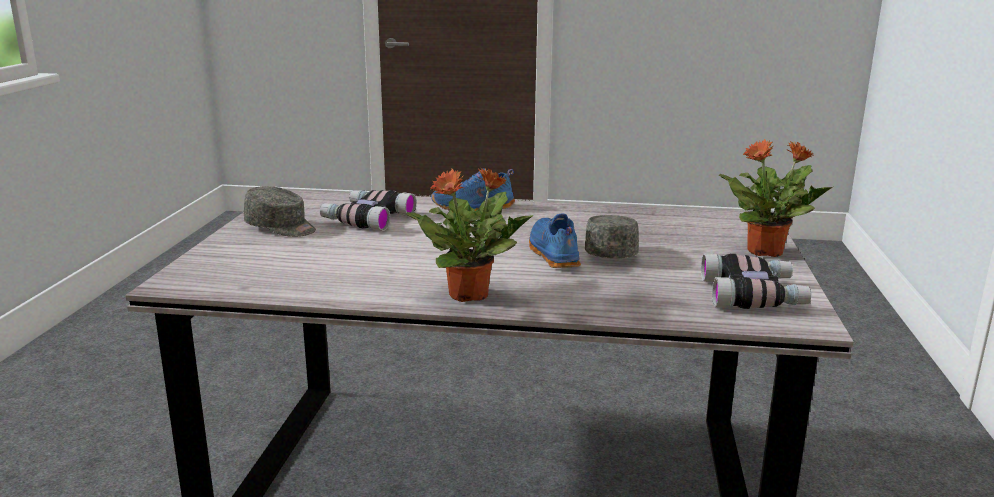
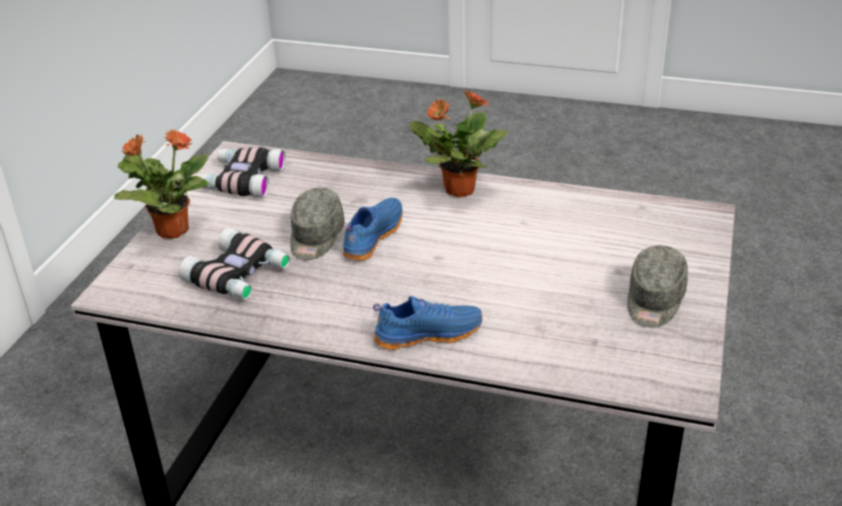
camera: 170 degrees left, 15 degrees up
(281, 228) = (654, 301): grey cap -> grey cap turned 105 degrees counterclockwise
(367, 218) = (560, 317): binoculars -> binoculars (239, 276)
(552, 254) = (371, 237): blue shoe -> blue shoe turned 150 degrees counterclockwise

